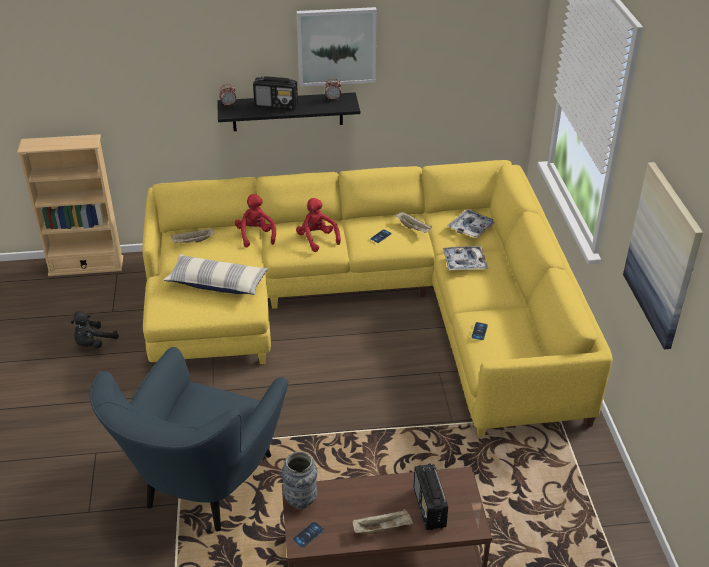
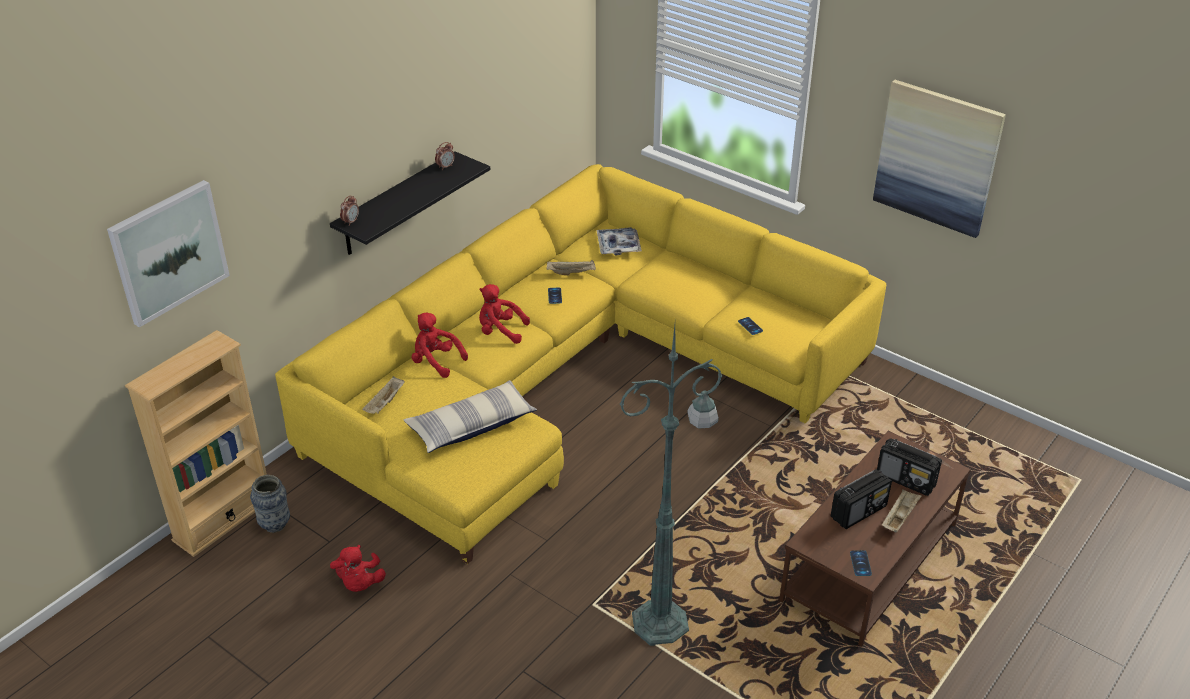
camera: 45 degrees left, 0 degrees up
(93, 343) = (359, 583): black plush toy -> red plush toy
(203, 488) = (663, 622): blue armchair -> green floor lamp
(276, 105) = (402, 199): radio -> radio (859, 511)
(301, 500) = (817, 544): vase -> vase (275, 525)
(336, 46) = (434, 104): picture -> picture (168, 252)
(464, 262) = (656, 278): tray -> none

